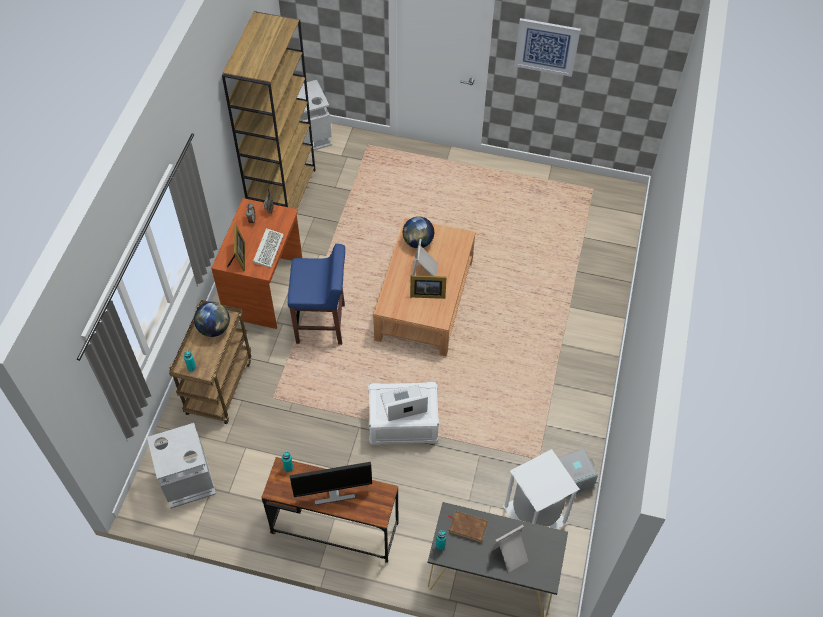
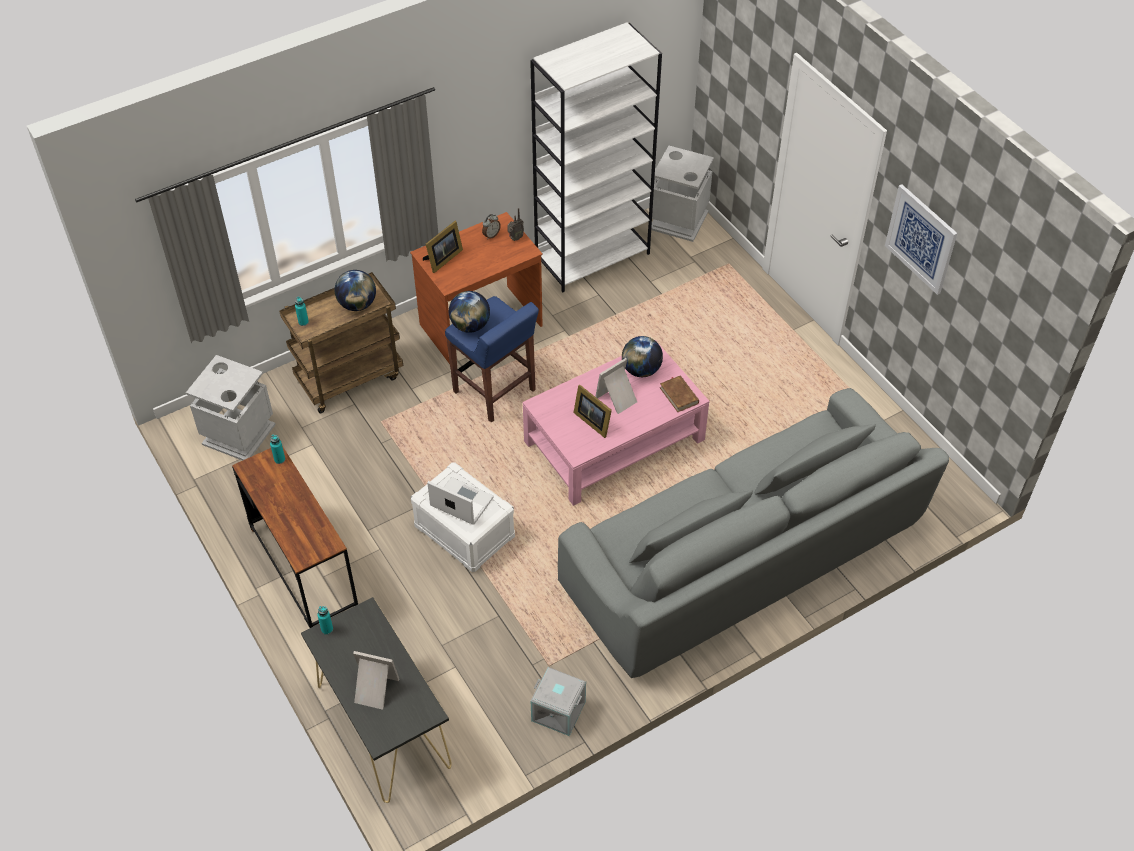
camera: 45 degrees right, 5 degrees down
(268, 248) = (476, 268): keyboard -> none
(283, 195) = (592, 256): brown bookcase -> white bookcase
(302, 288) = (470, 326): none -> globe
(333, 493) = (288, 509): monitor -> none
(424, 300) = (613, 441): brown coffee table -> pink coffee table
(468, 527) = (367, 636): brown book -> brown book (679, 395)
(534, 516) = (484, 710): white trash can -> none
(566, 312) = (743, 558): none -> grey sofa

